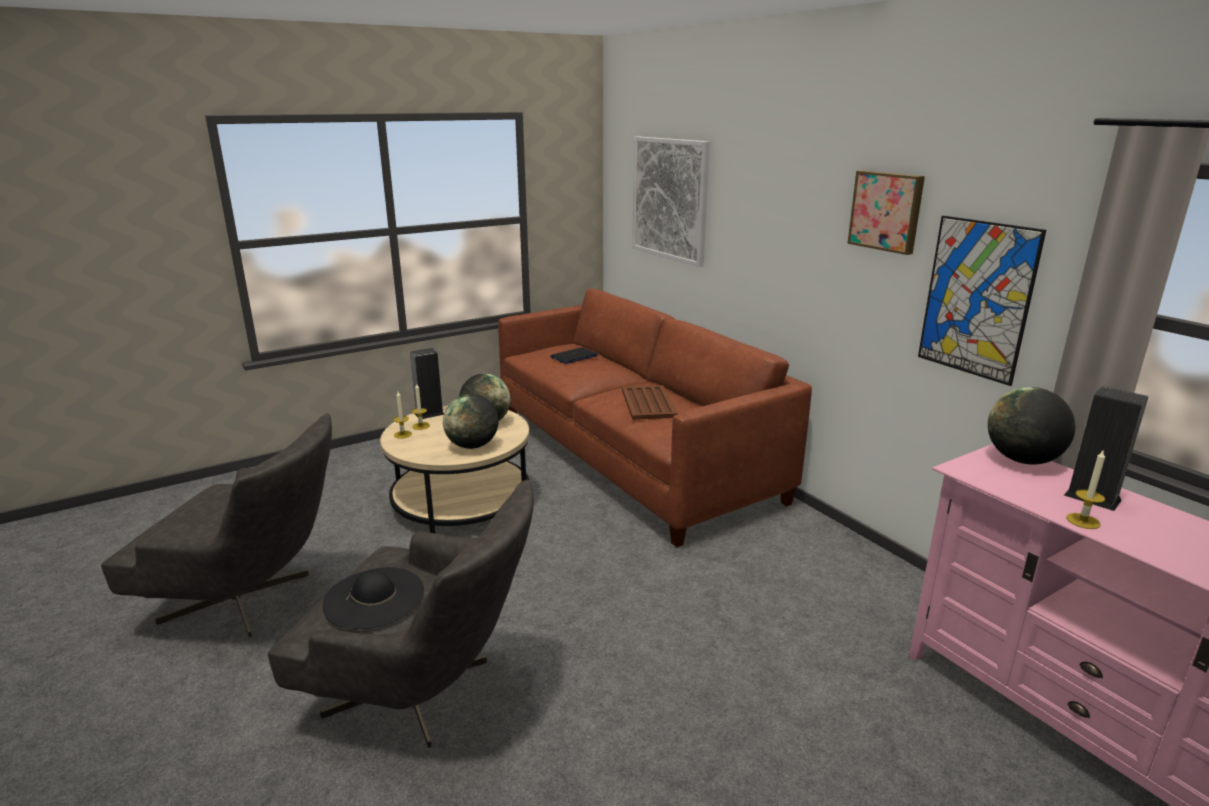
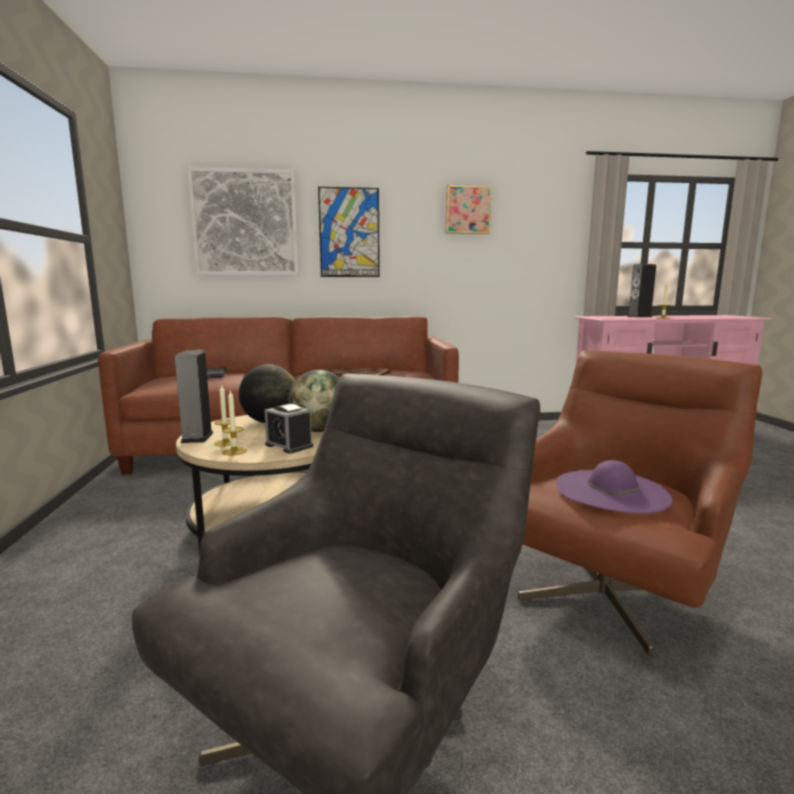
camera: 65 degrees left, 10 degrees down
(374, 597) = (611, 491): black hat -> purple hat
(425, 447) = (289, 445): none -> alarm clock
(426, 693) = (611, 584): grey armchair -> brown armchair
(977, 299) = (529, 252): picture -> picture (349, 233)
(1022, 460) = (598, 316): globe -> none

